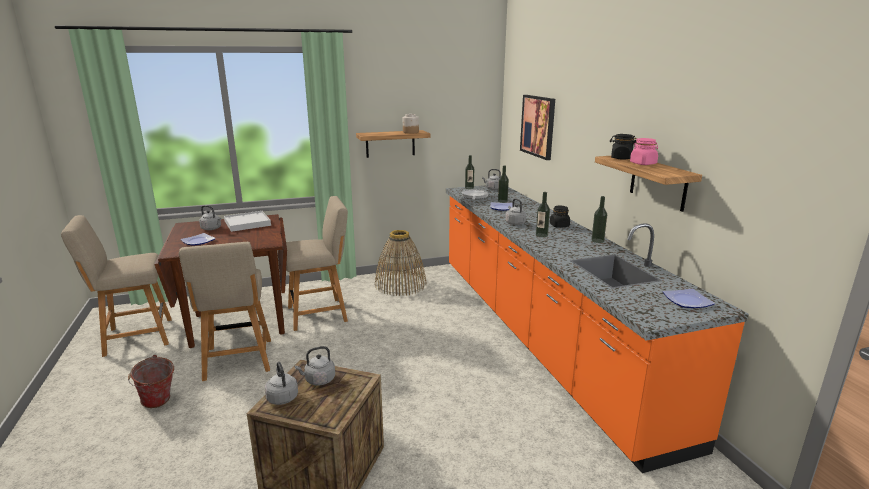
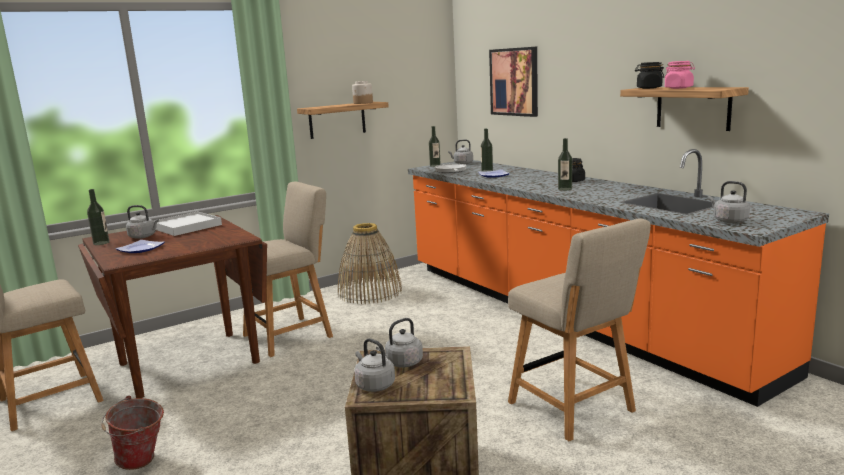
camera: 15 degrees left, 5 degrees down
(238, 361) = (220, 400): beige chair -> beige chair (575, 409)
(514, 223) = (524, 184): grey kettle -> grey kettle (728, 221)
(597, 240) = (627, 186): bottle -> bottle (101, 243)
(686, 301) = (765, 213): plate -> none

